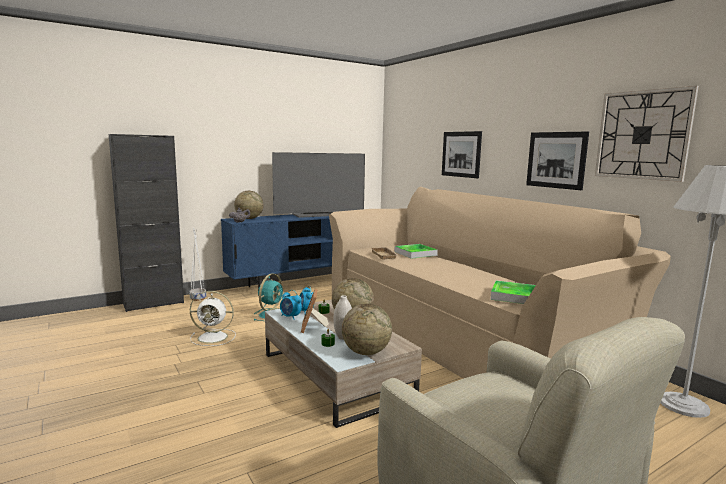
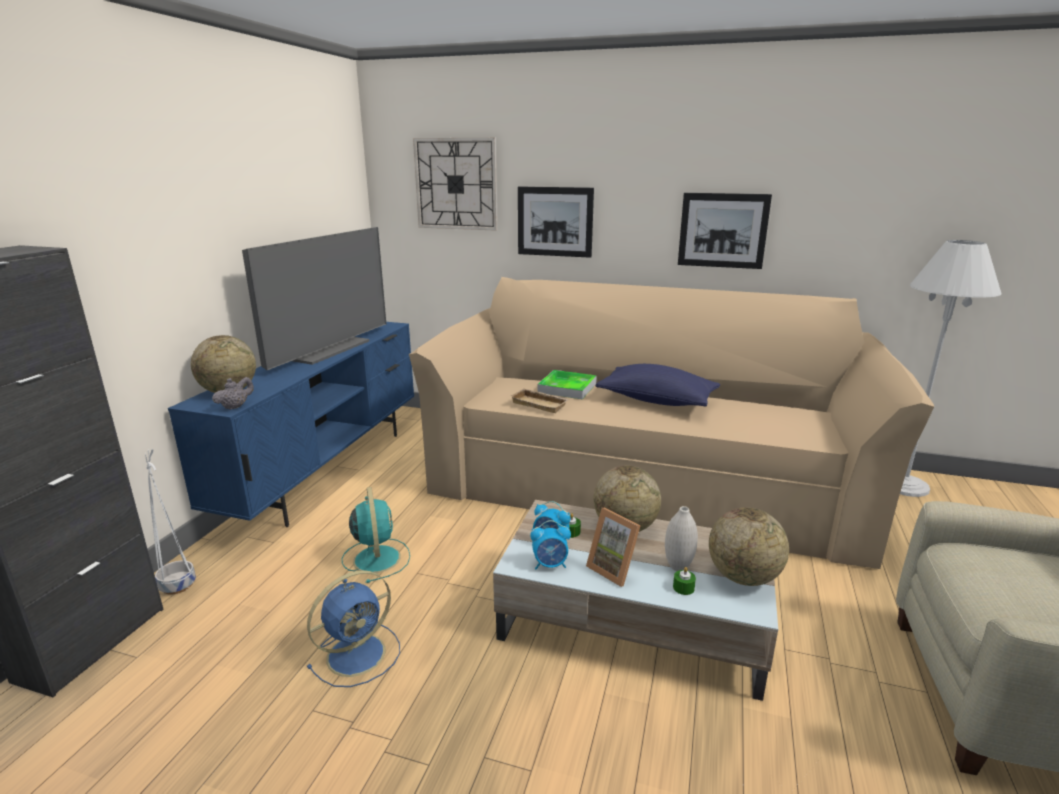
camera: 40 degrees left, 10 degrees up
(214, 337) = (358, 653): white fan -> blue fan
(452, 267) = (656, 400): none -> blue pillow
(514, 296) = (795, 427): tray -> none
(642, 135) = (843, 201): wall clock -> wall clock (456, 184)

